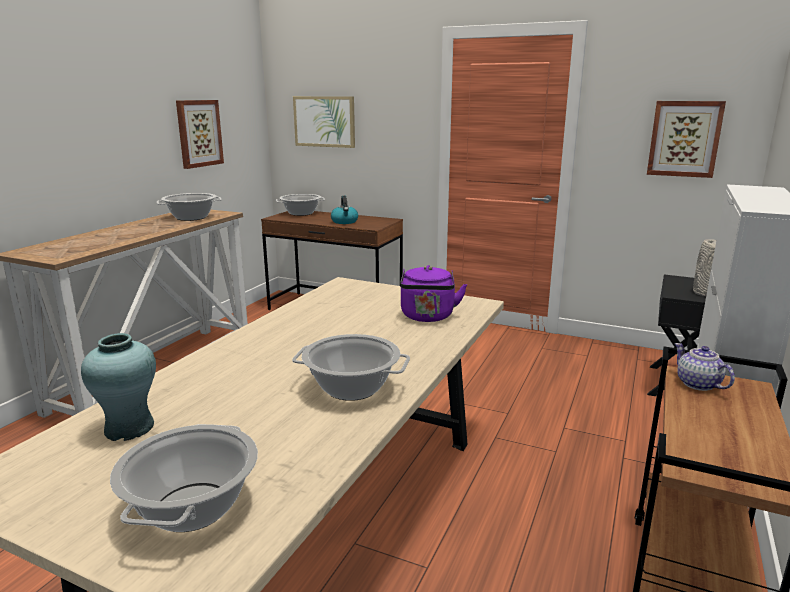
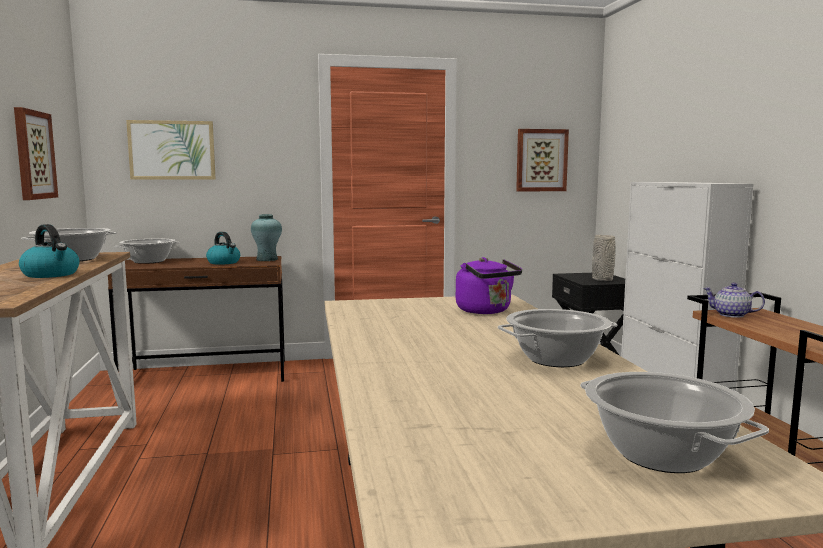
camera: 35 degrees left, 10 degrees down
(130, 428) = (447, 432): turquoise vase -> turquoise vase (267, 259)
(142, 233) = (51, 274): none -> kettle

